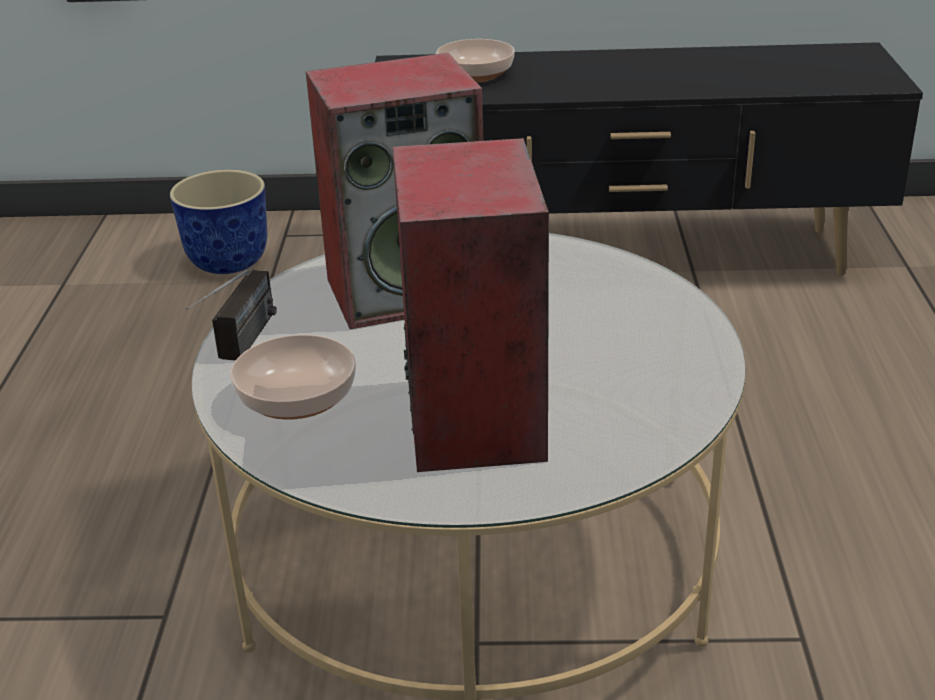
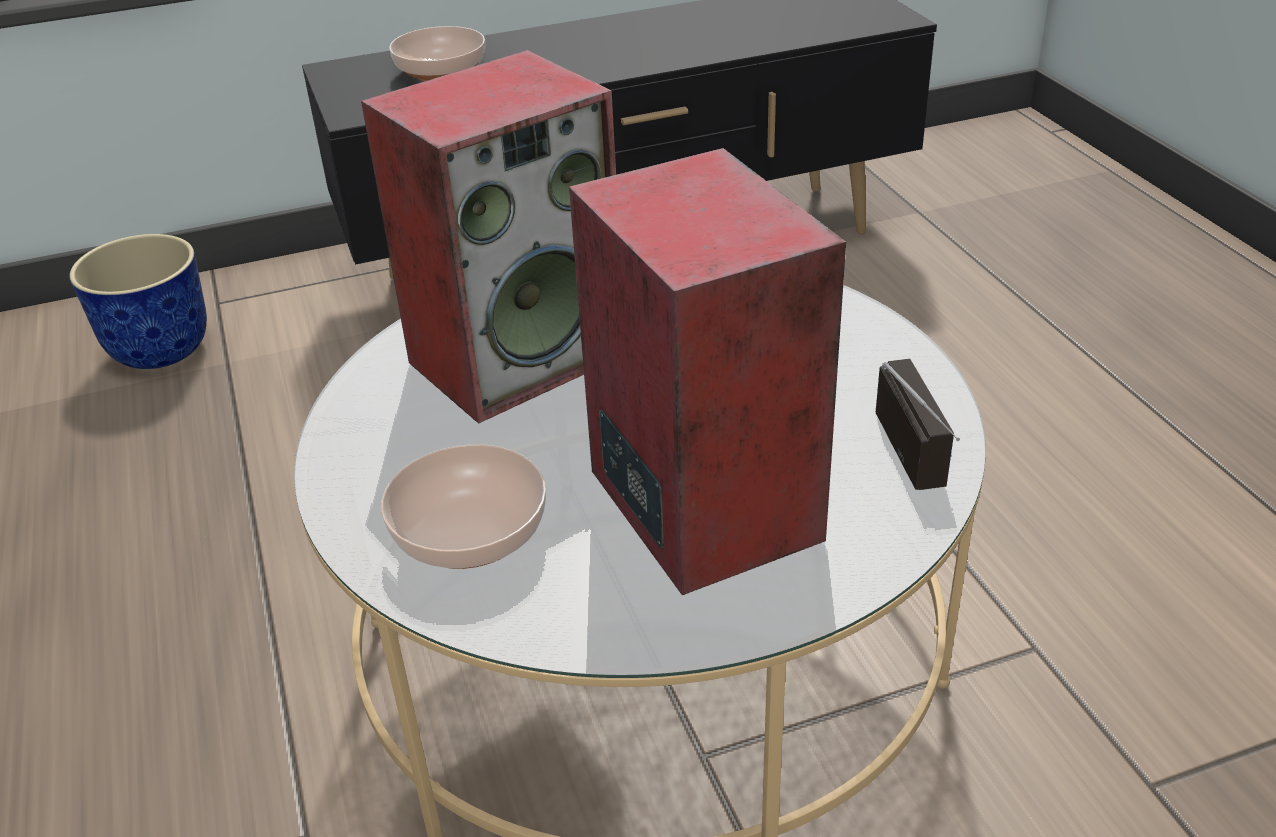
camera: 20 degrees left, 5 degrees up
(240, 349) = (352, 481): radio -> radio (925, 470)

